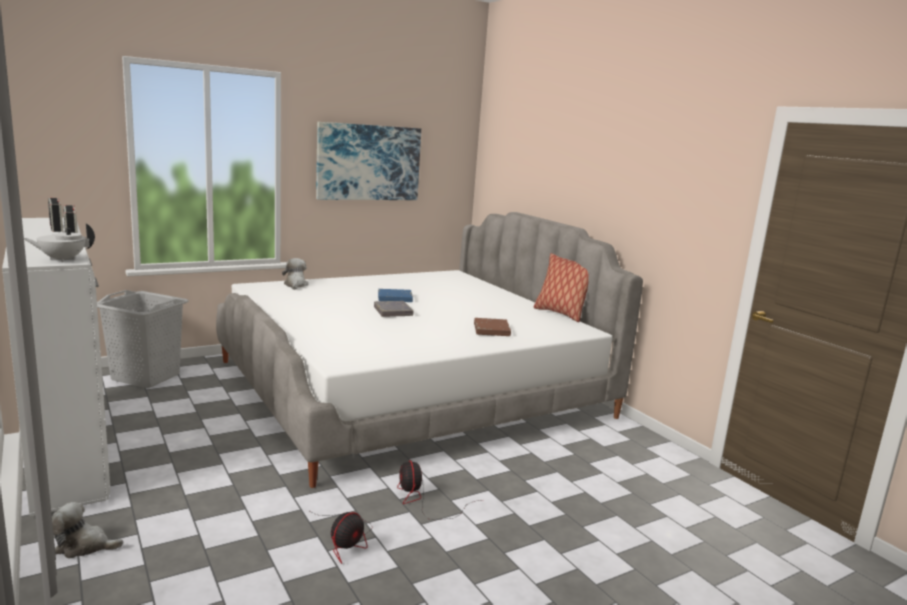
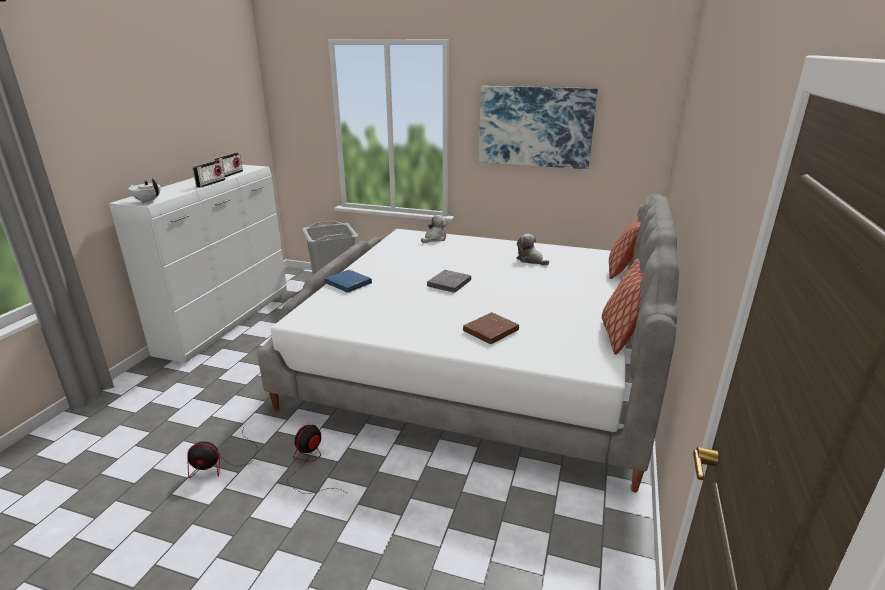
camera: 50 degrees right, 10 degrees up
(84, 546) = (138, 386): plush toy -> plush toy (531, 260)
(395, 298) = (483, 270): blue book -> blue book (348, 284)
(481, 280) = (622, 270): none -> pillow

